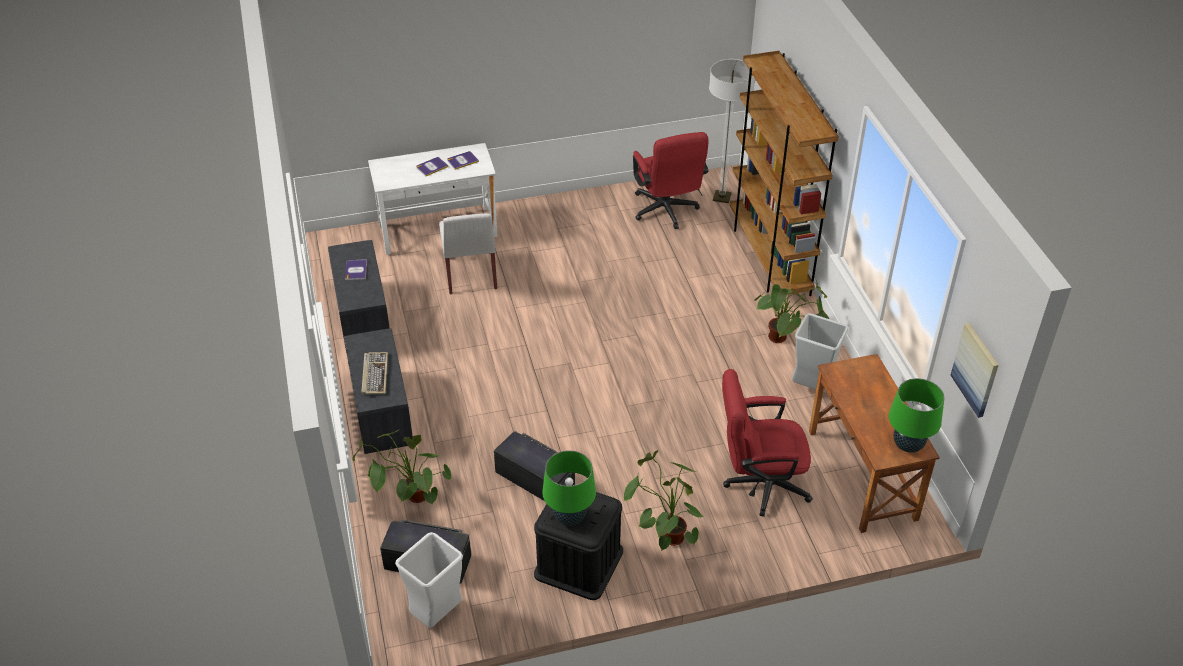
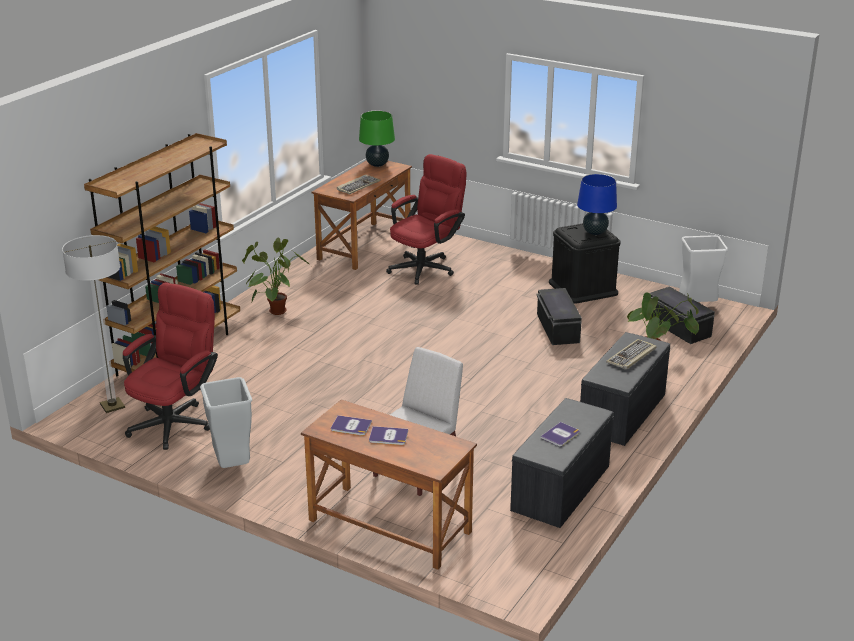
camera: 135 degrees left, 15 degrees down
(438, 230) = (389, 526): white desk -> brown desk
(569, 517) = (595, 232): green table lamp -> blue table lamp
(664, 532) = (514, 276): potted plant -> none
(759, 484) = (426, 267): red office chair -> red office chair turned 90 degrees counterclockwise
(812, 388) = (311, 283): grey trash can -> grey trash can (232, 466)
(856, 392) = (358, 186): none -> keyboard
(976, 369) = (348, 91): picture -> none

